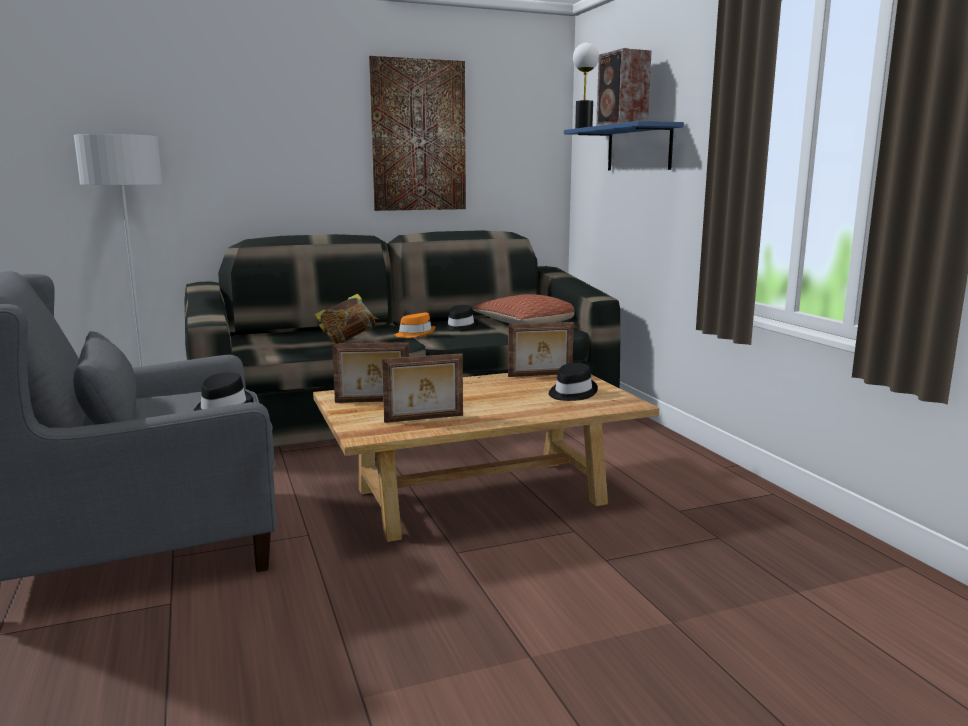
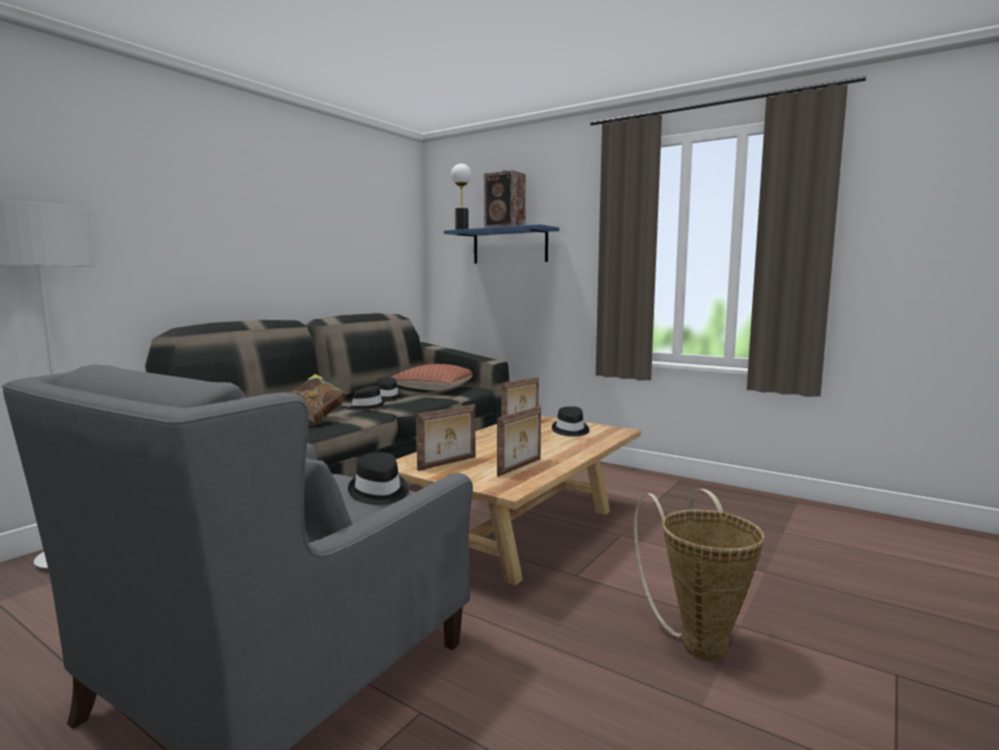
camera: 35 degrees left, 5 degrees down
(415, 334) = (366, 406): orange hat -> black hat
(418, 136) = (320, 229): picture -> none
(461, 650) = (698, 641): none -> basket

